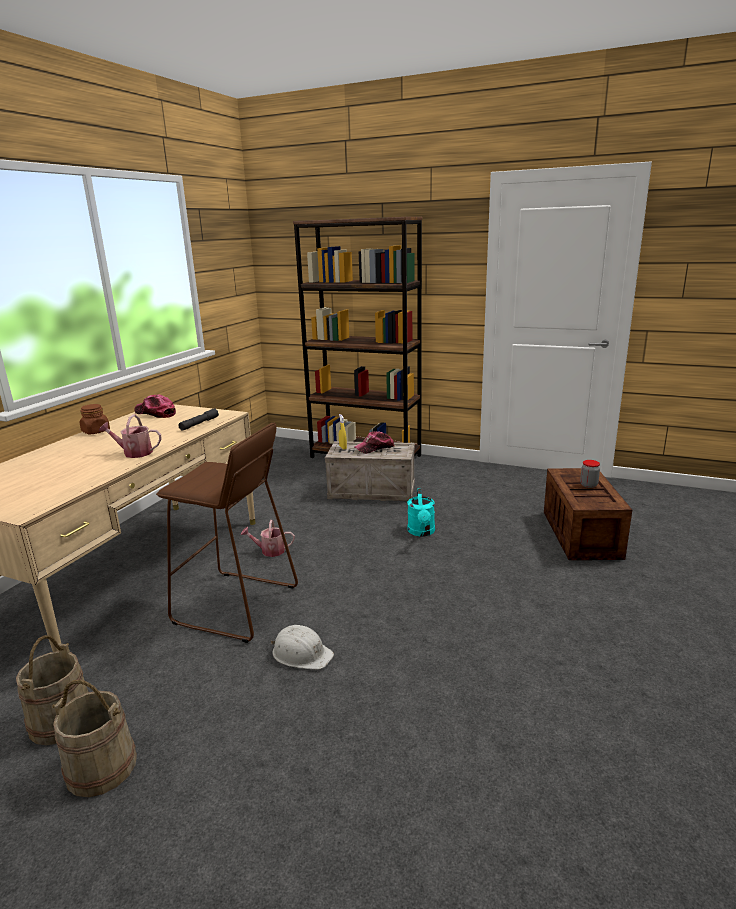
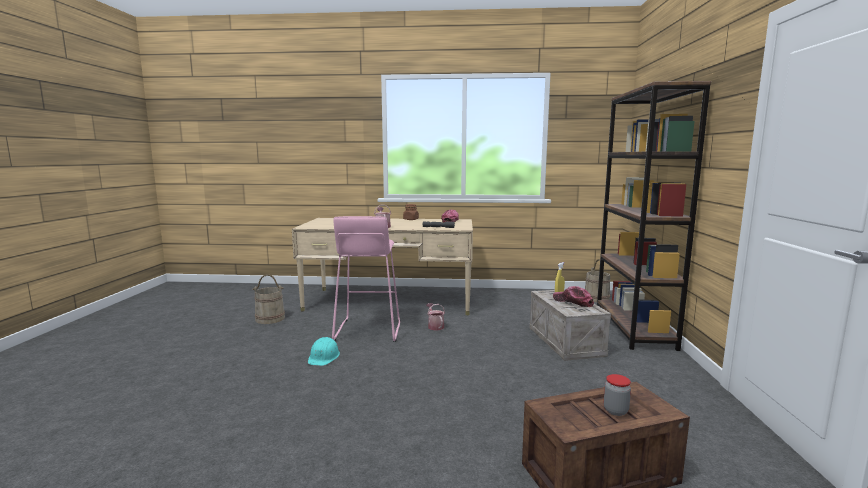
camera: 70 degrees right, 10 degrees down
(101, 767) = (239, 333): beige bucket -> beige bucket (596, 298)
(236, 605) = (367, 330): brown stool -> pink stool
(301, 654) = (324, 357): white hard hat -> turquoise hard hat
(422, 532) = (509, 373): turquoise watering can -> none

